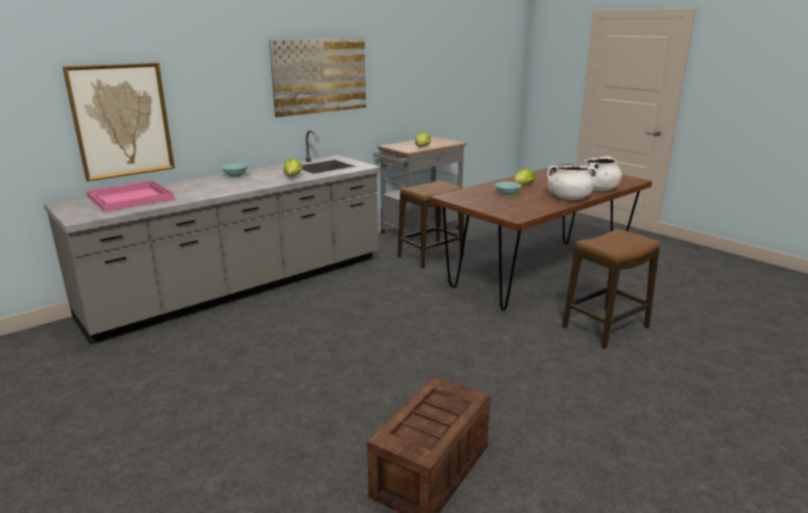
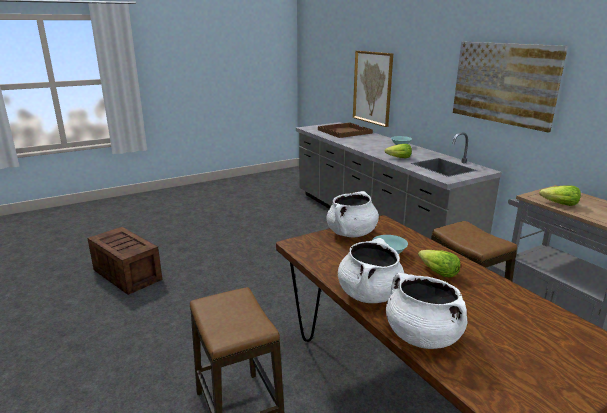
camera: 100 degrees right, 0 degrees up
(130, 198) = (344, 131): pink tray -> brown tray
(479, 203) = (351, 233): none -> white cooking pot

